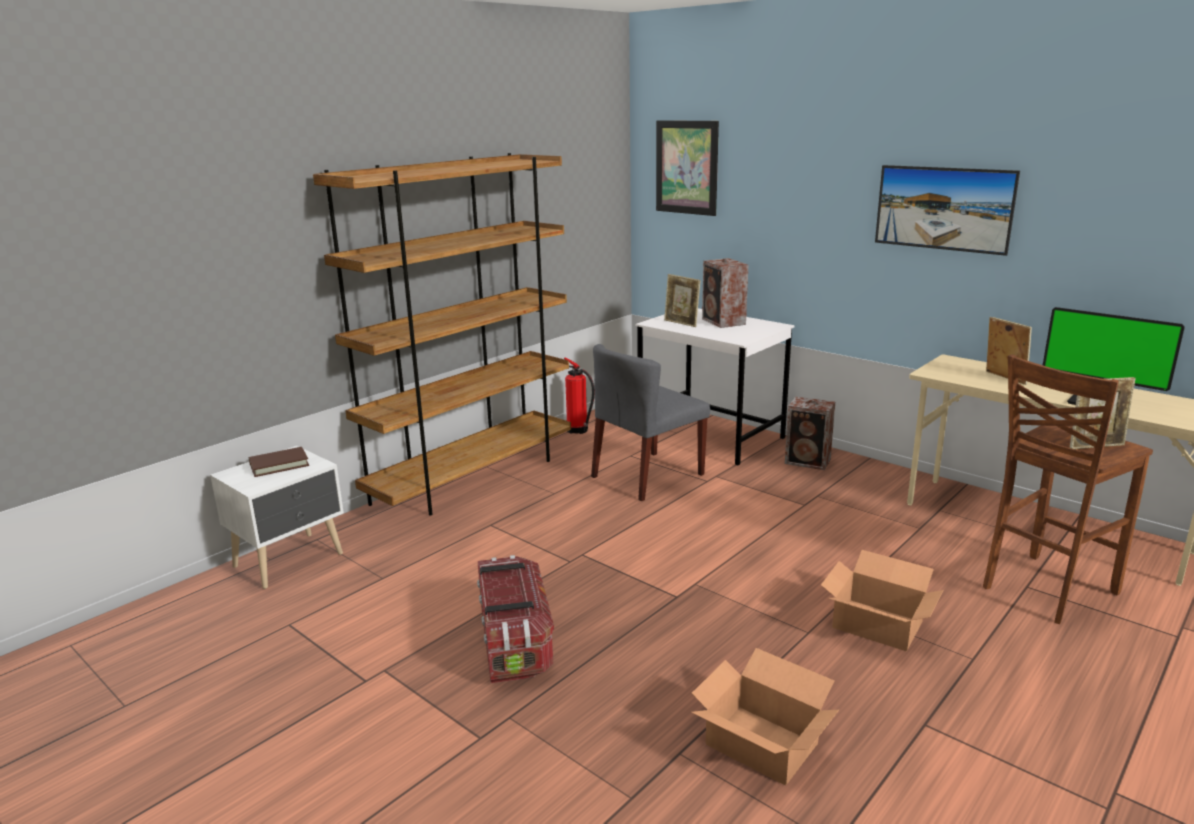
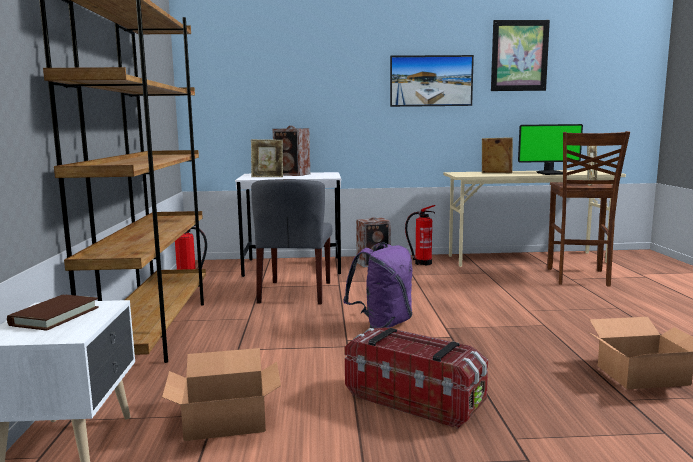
camera: 45 degrees left, 10 degrees down
(645, 551) = (382, 324): none -> purple backpack
(686, 167) = (232, 65): picture -> picture (519, 56)
(868, 481) = (421, 263): none -> fire extinguisher
(876, 624) = (559, 310): cardboard box -> cardboard box (224, 420)

